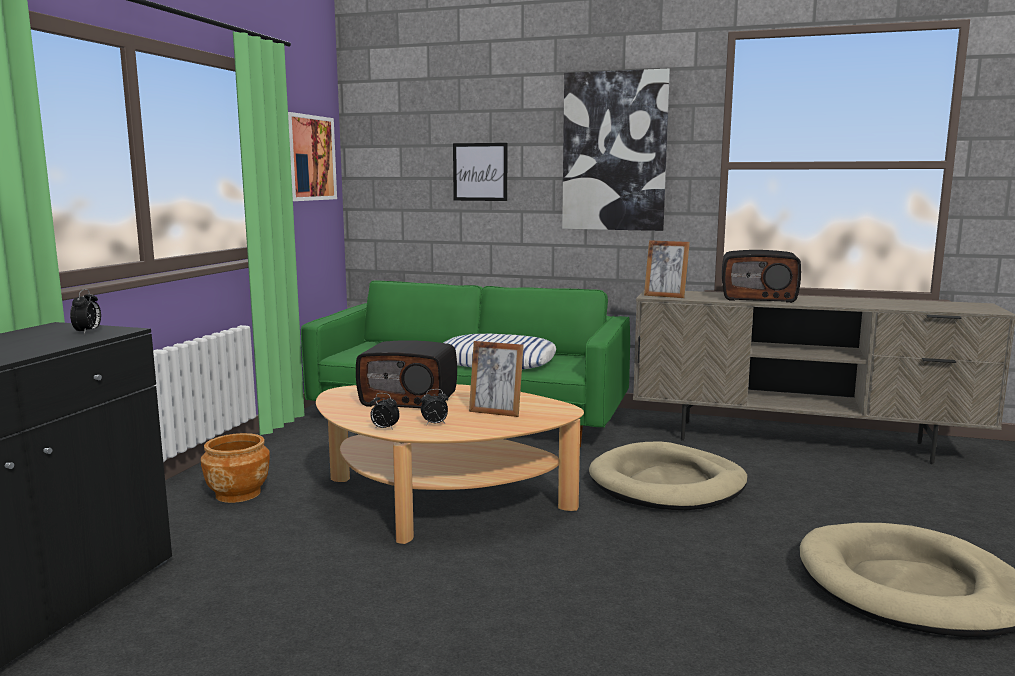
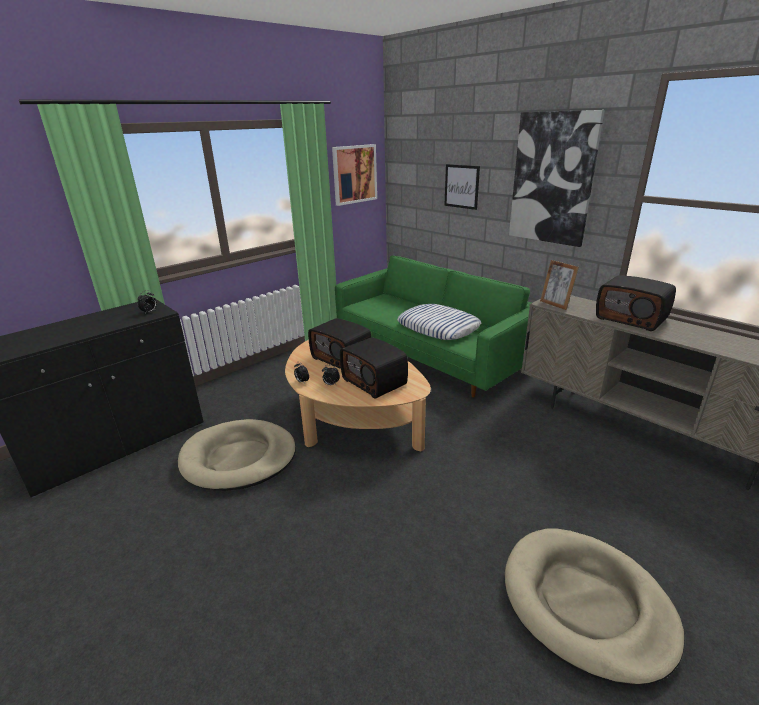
camera: 30 degrees right, 15 degrees up
(238, 493) = (265, 386): brown planter -> none
(496, 412) = (375, 382): picture frame -> radio
(667, 484) = (501, 446): beige dog bed -> beige dog bed (239, 458)

